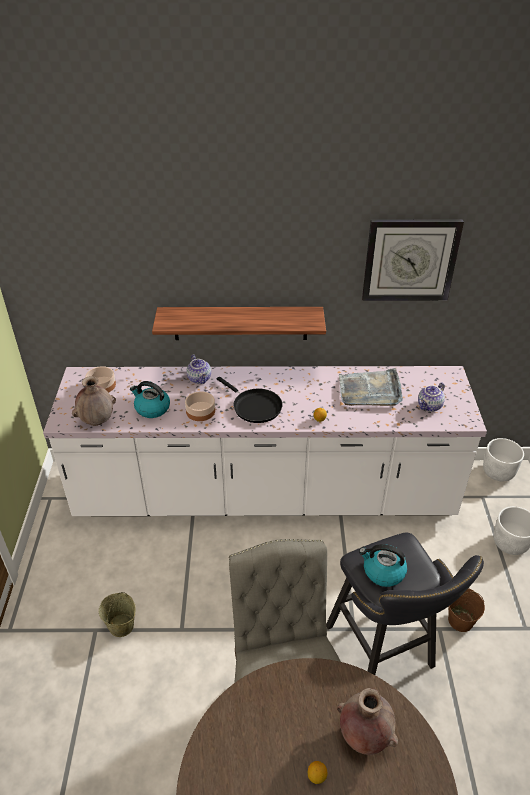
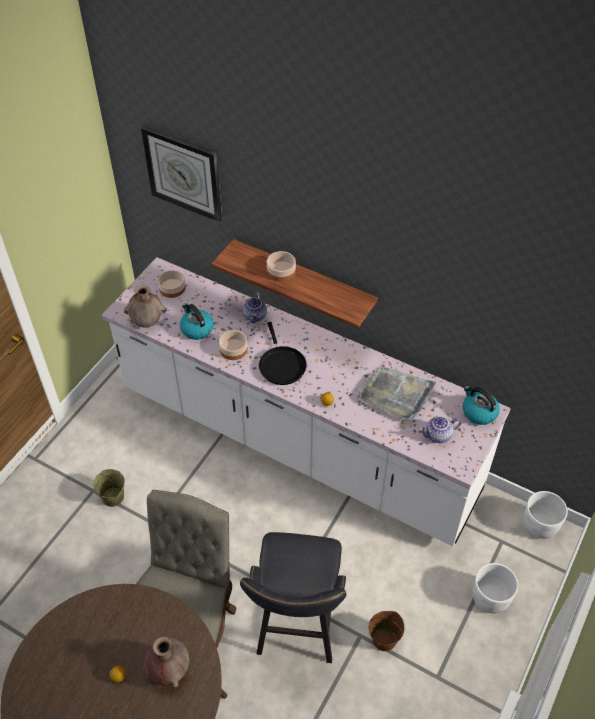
camera: 30 degrees right, 10 degrees up
(222, 315) = (280, 271): none -> bowl
(383, 572) = (286, 562): kettle -> kettle (478, 412)
(410, 260) = (462, 290): wall clock -> wall clock (184, 173)

